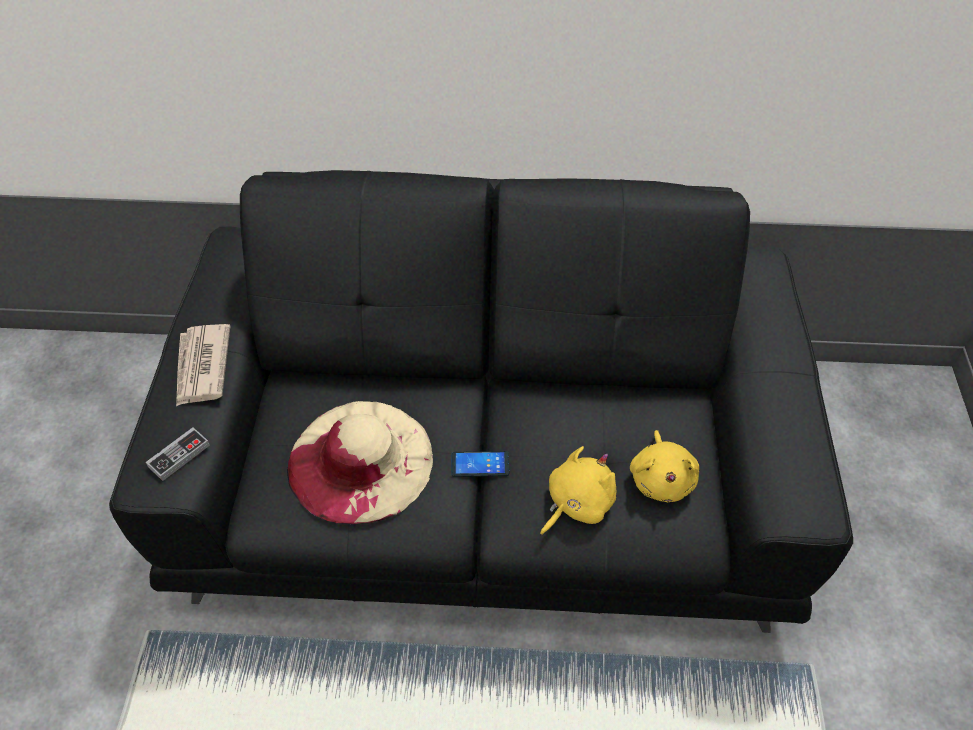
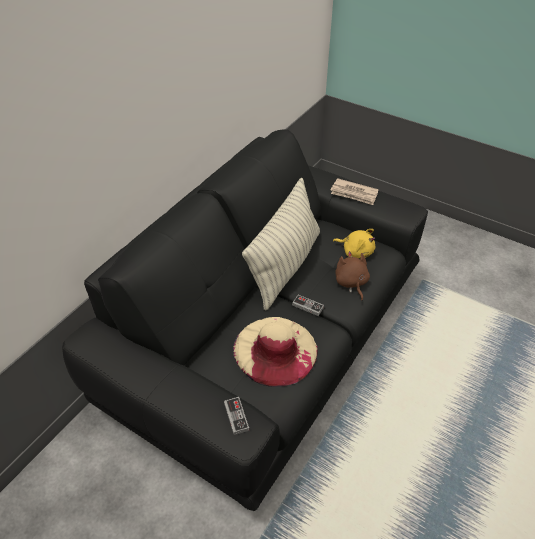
camera: 60 degrees left, 5 degrees down
(202, 367) = (177, 385): newspaper -> newspaper (354, 193)
(480, 464) = (307, 306): phone -> game controller
(547, 394) = (285, 265): none -> pillow
(576, 504) = (351, 283): yellow plush toy -> brown plush toy

